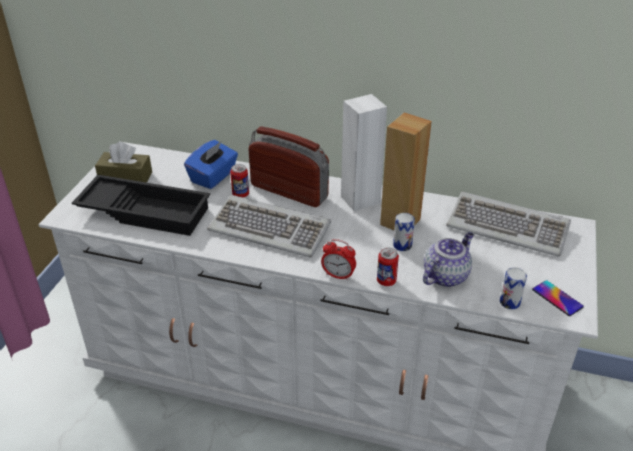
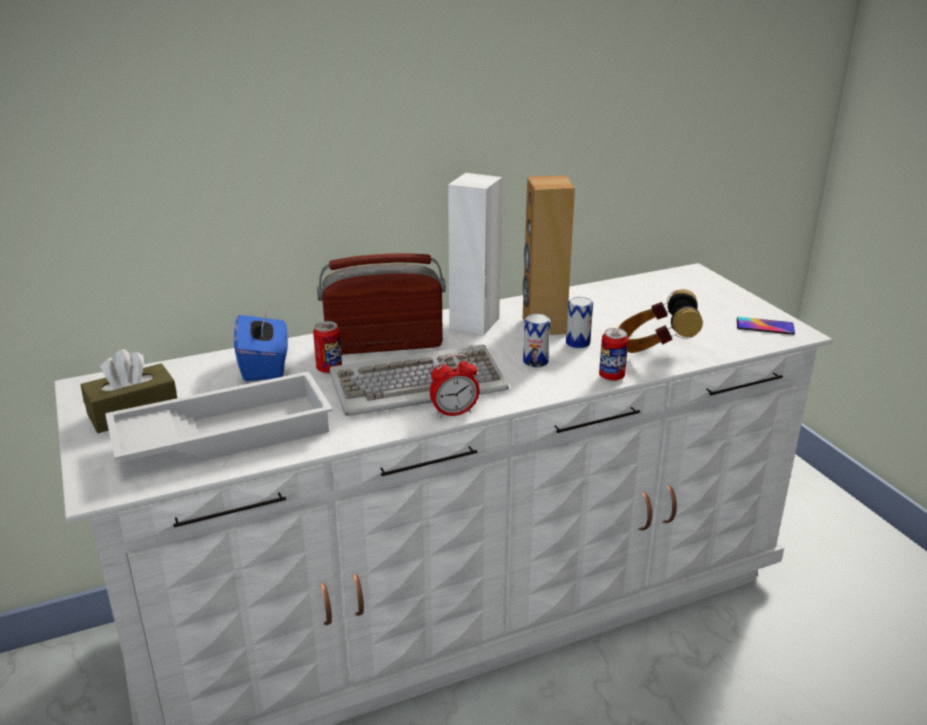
camera: 40 degrees left, 10 degrees down
(146, 210) = (224, 433): black tray -> white tray
(338, 275) = (559, 393): alarm clock -> alarm clock (454, 413)
(445, 275) = (655, 349): teapot -> headphones
(508, 227) = (642, 293): keyboard -> none
(509, 302) = (737, 345): can -> can (535, 361)

